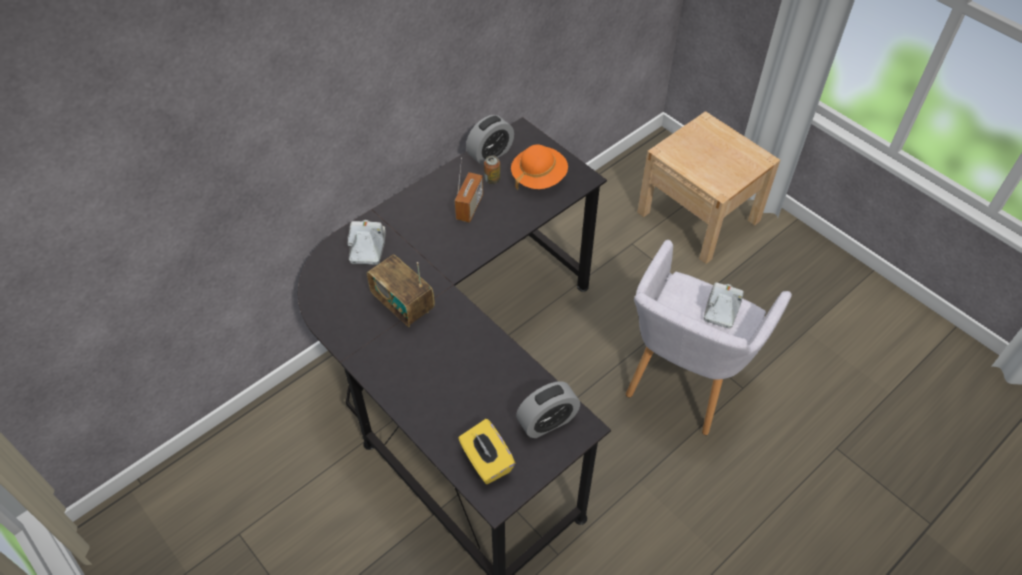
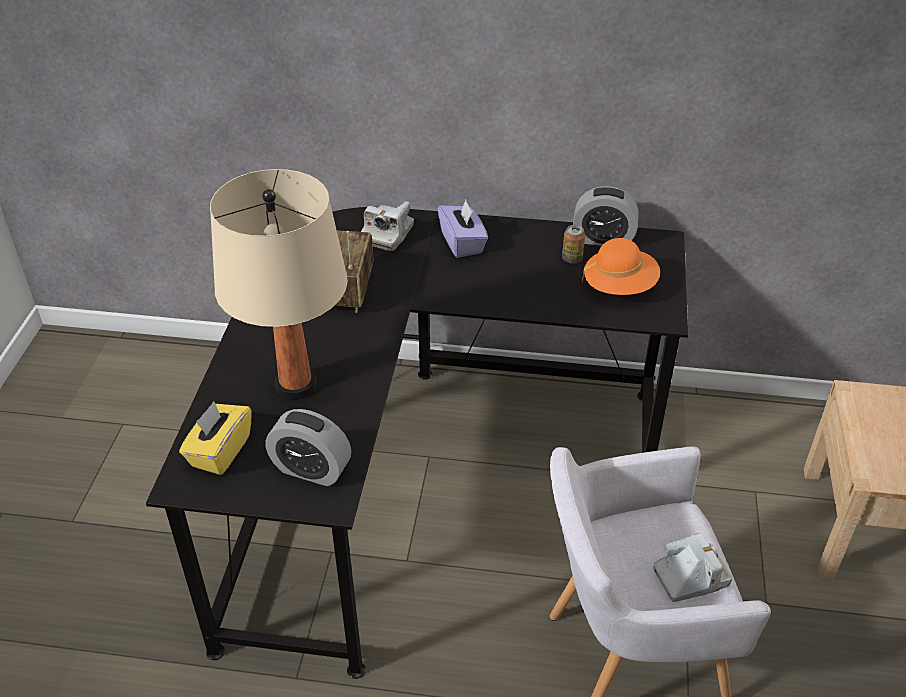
camera: 50 degrees right, 10 degrees down
(367, 248) = (387, 235): camera -> camera turned 150 degrees clockwise
(419, 218) = (462, 243): none -> purple tissue box
(464, 385) = (296, 385): none -> beige table lamp
(469, 207) = (517, 265): radio -> none

